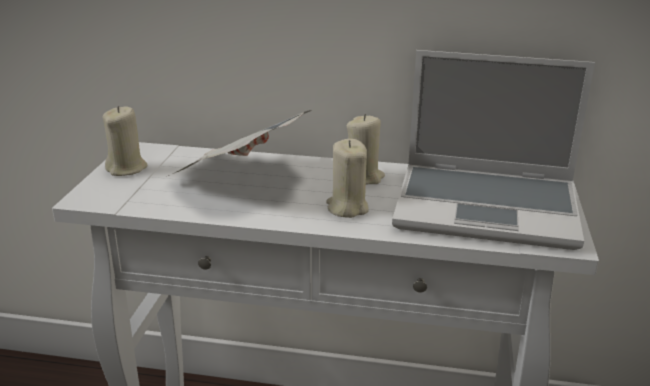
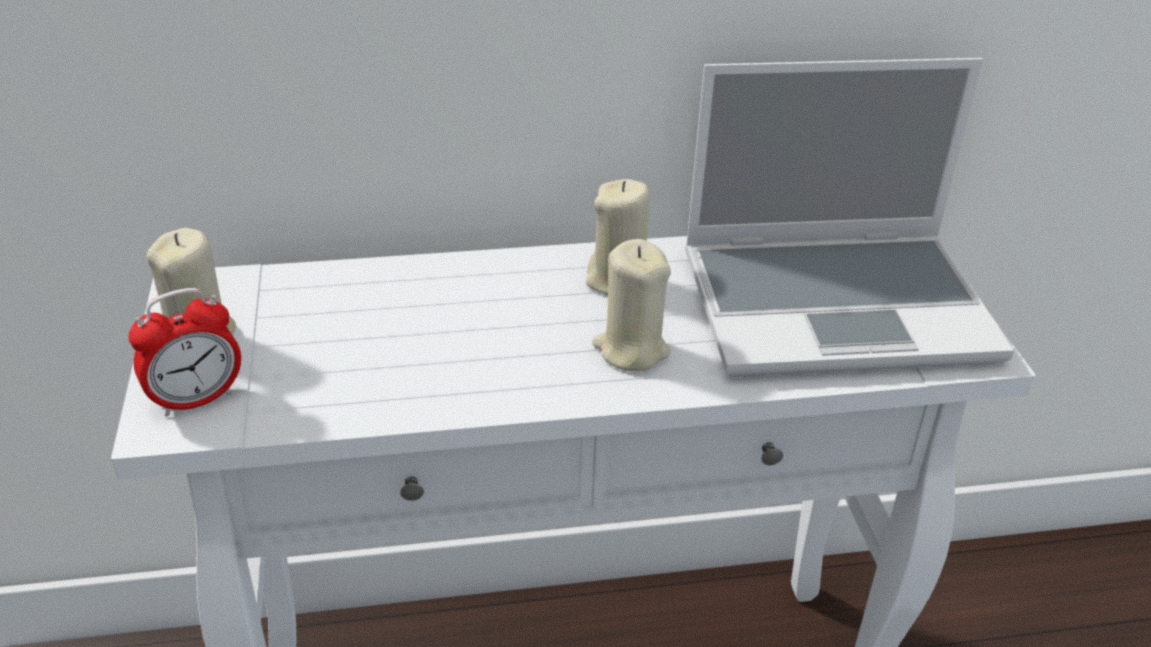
camera: 20 degrees left, 10 degrees up
(107, 192) = (196, 399): none -> alarm clock
(239, 179) = (419, 322): newspaper -> none

